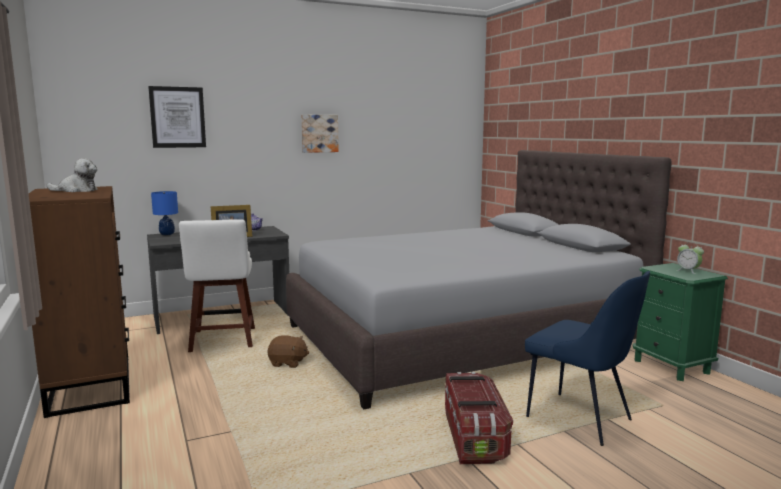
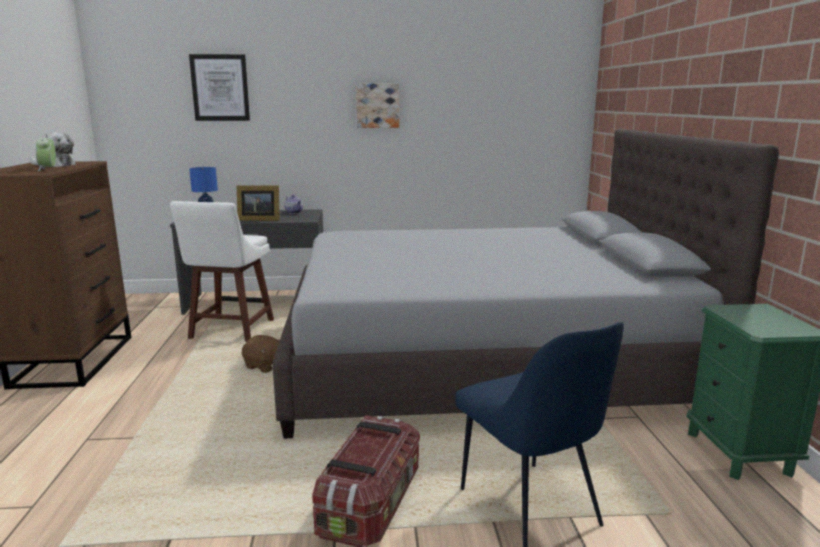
camera: 20 degrees right, 5 degrees up
(688, 271) = (774, 320): alarm clock -> alarm clock (48, 169)

